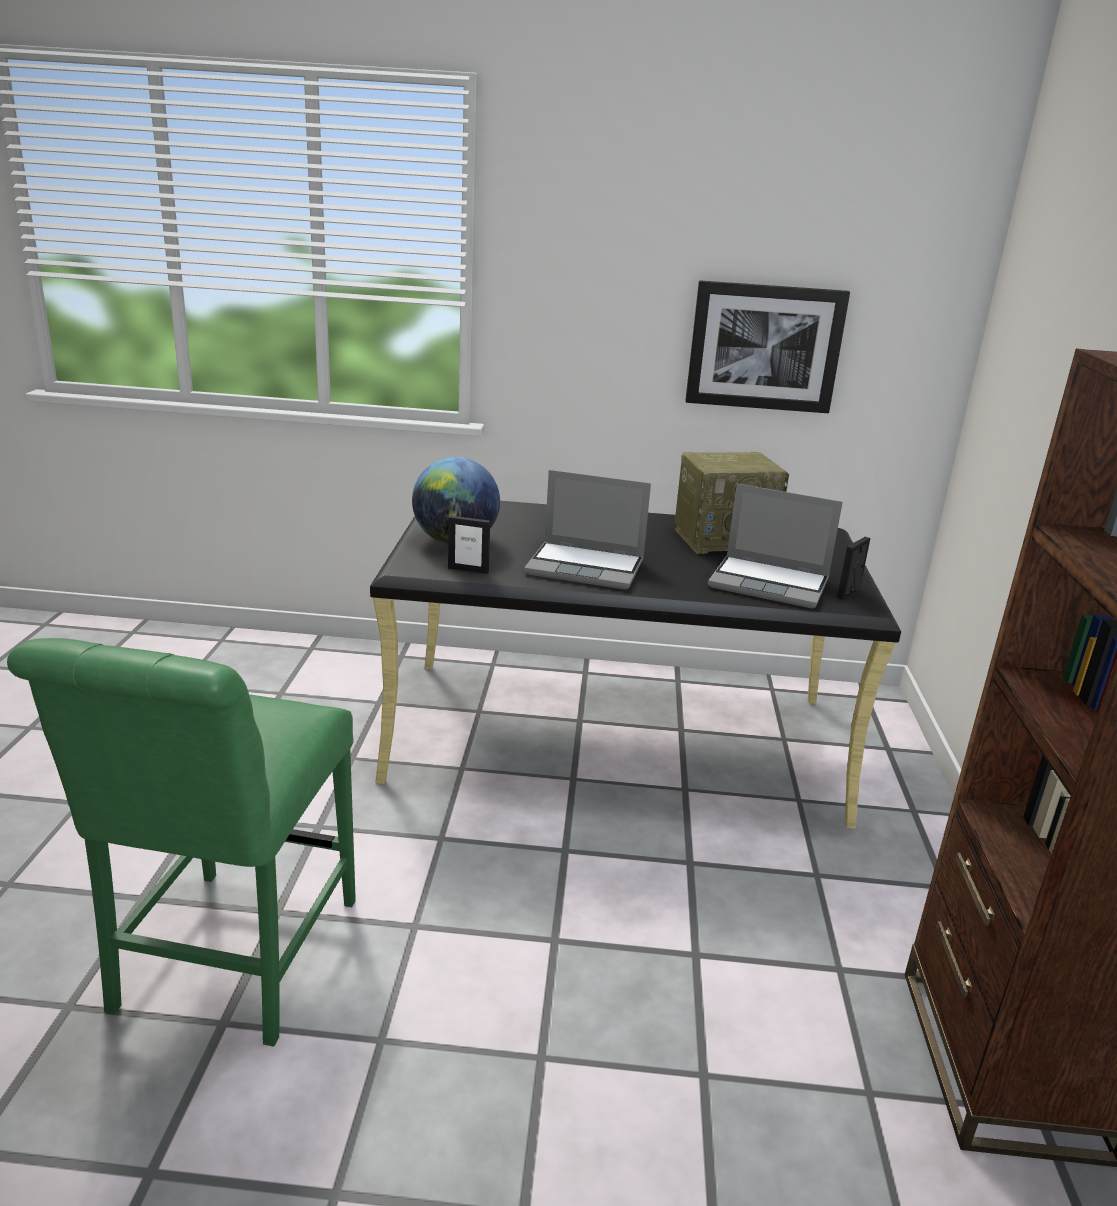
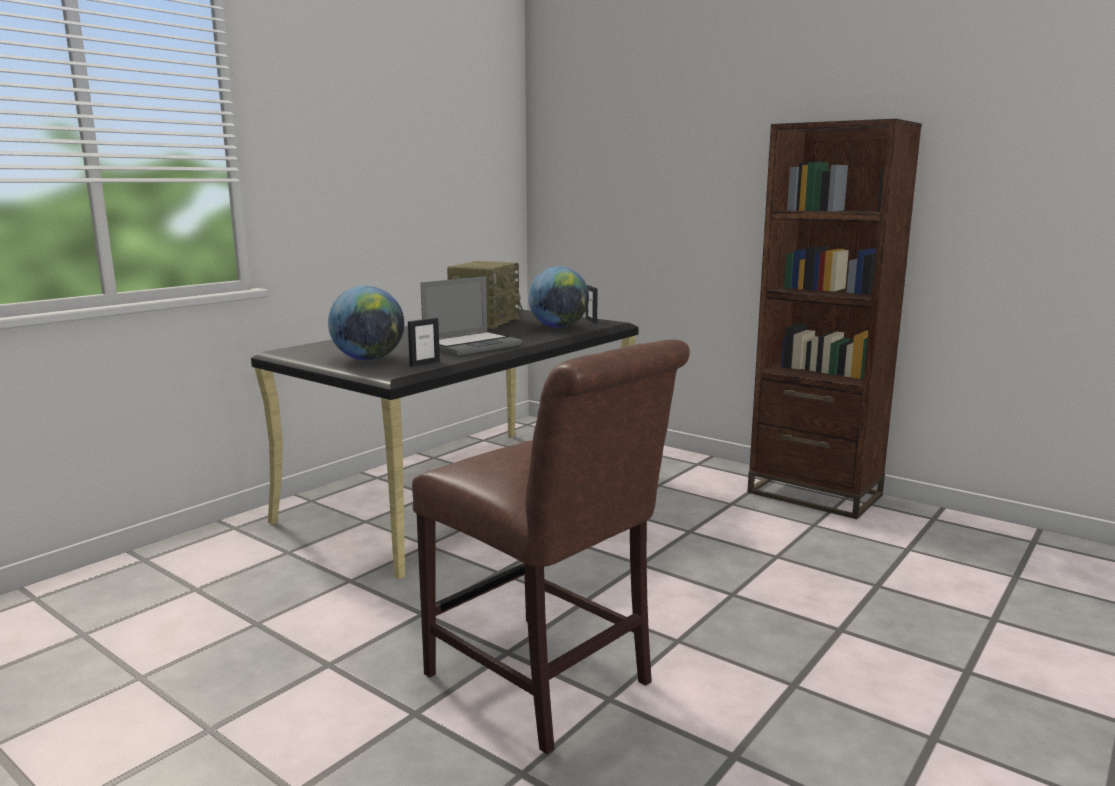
camera: 55 degrees left, 10 degrees down
(229, 963) = (545, 684): green chair -> brown chair
(764, 347) = (432, 196): picture -> none
(770, 584) = (558, 327): laptop -> globe

